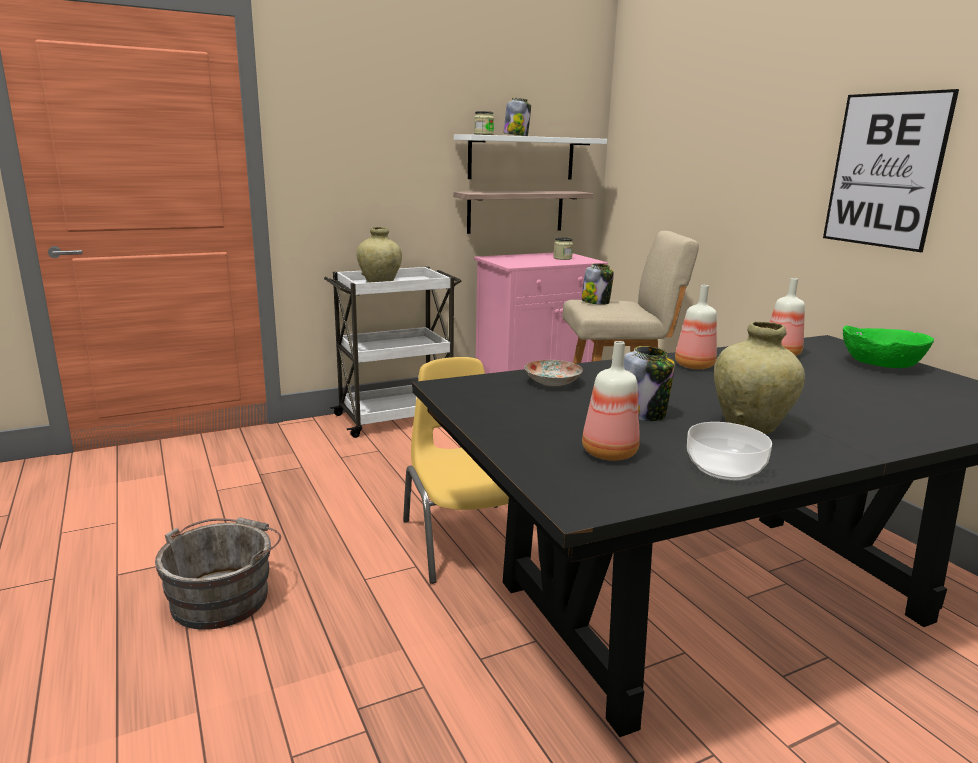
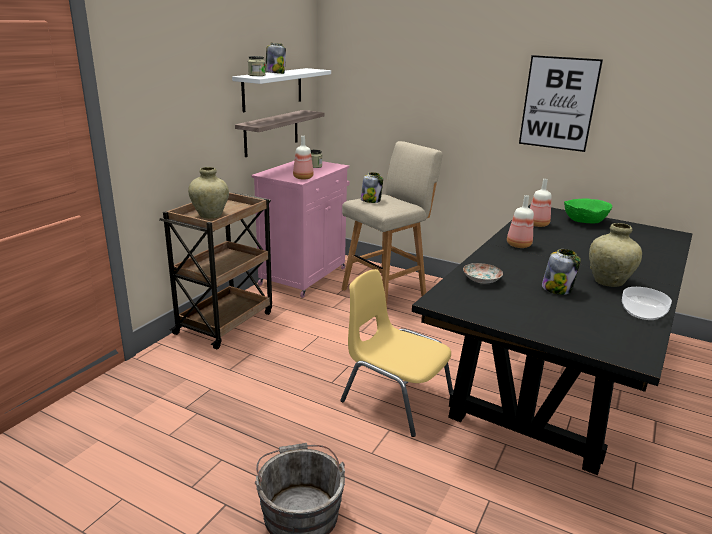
camera: 35 degrees left, 5 degrees up
(395, 418) = (226, 322): white cart -> brown cart
(609, 454) = (592, 322): bottle -> bottle (303, 178)

